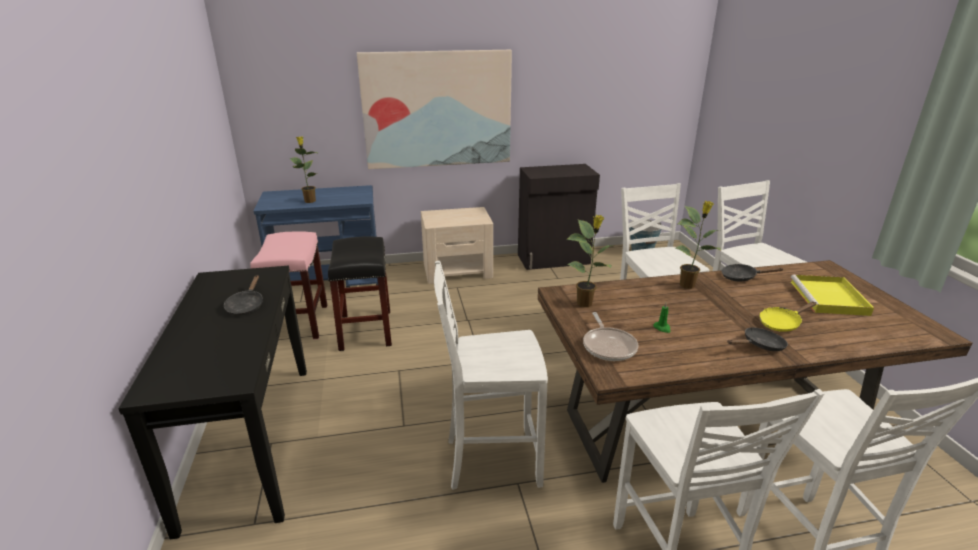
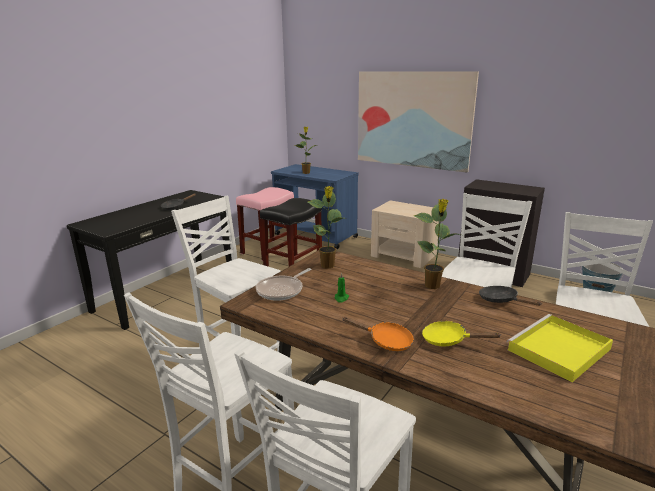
camera: 45 degrees right, 5 degrees down
(760, 345) = (386, 341): black frying pan -> orange frying pan

